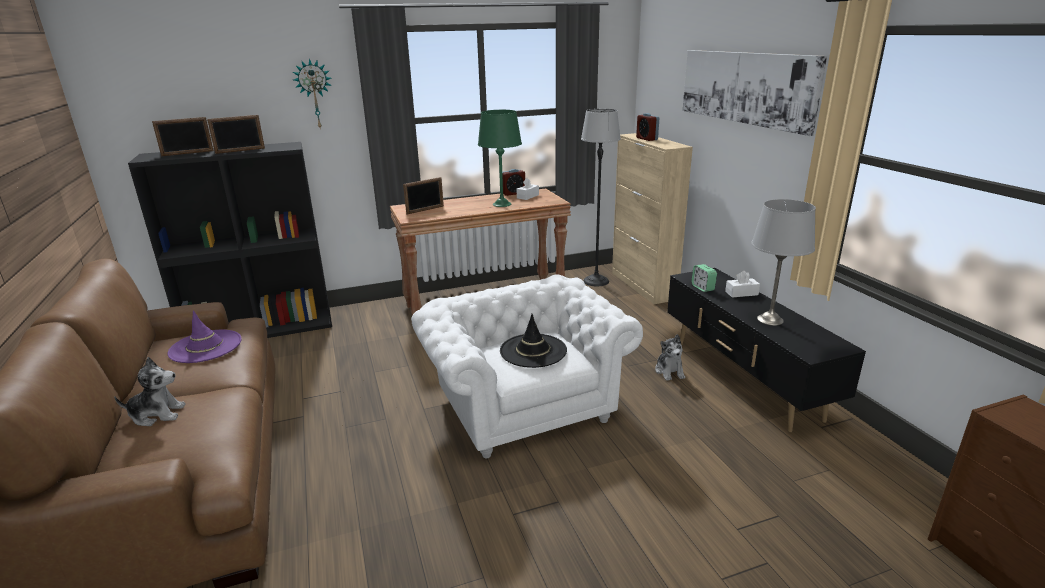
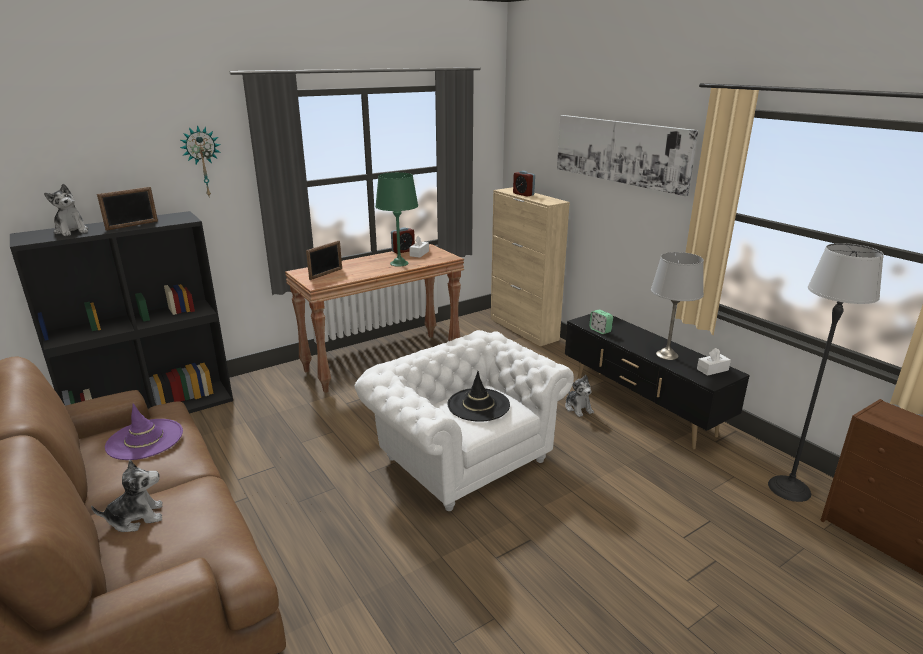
camera: 15 degrees left, 0 degrees up
(187, 153) = (72, 231): picture frame -> plush toy
(595, 281) = (479, 328): floor lamp -> floor lamp (789, 489)
(741, 293) = (634, 333): white tissue box -> white tissue box (712, 369)

